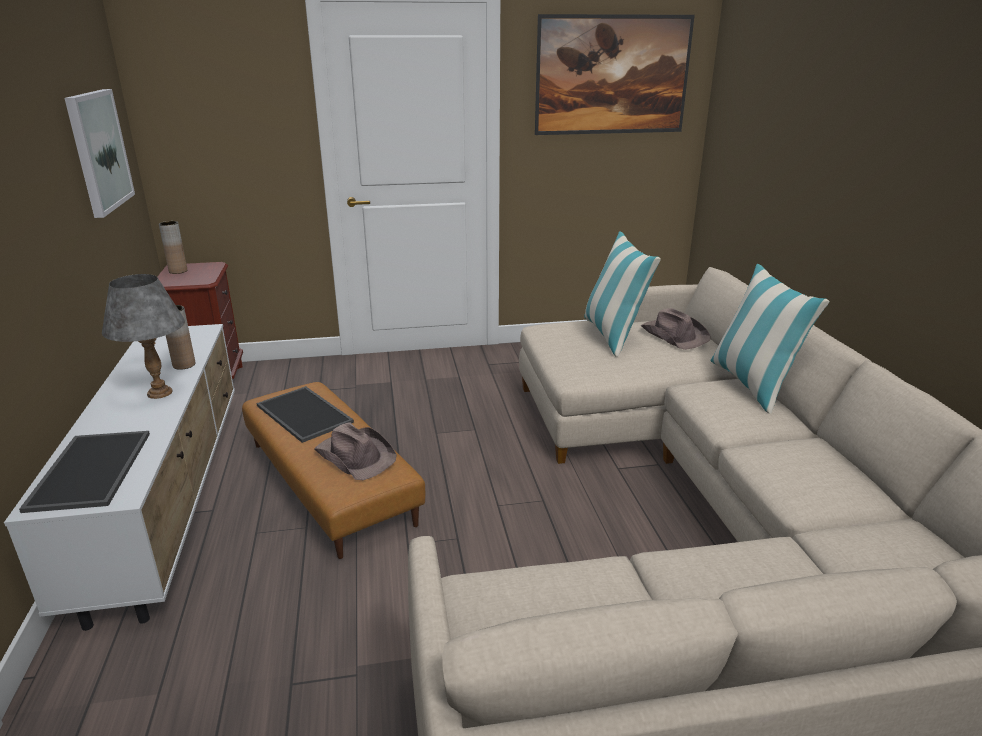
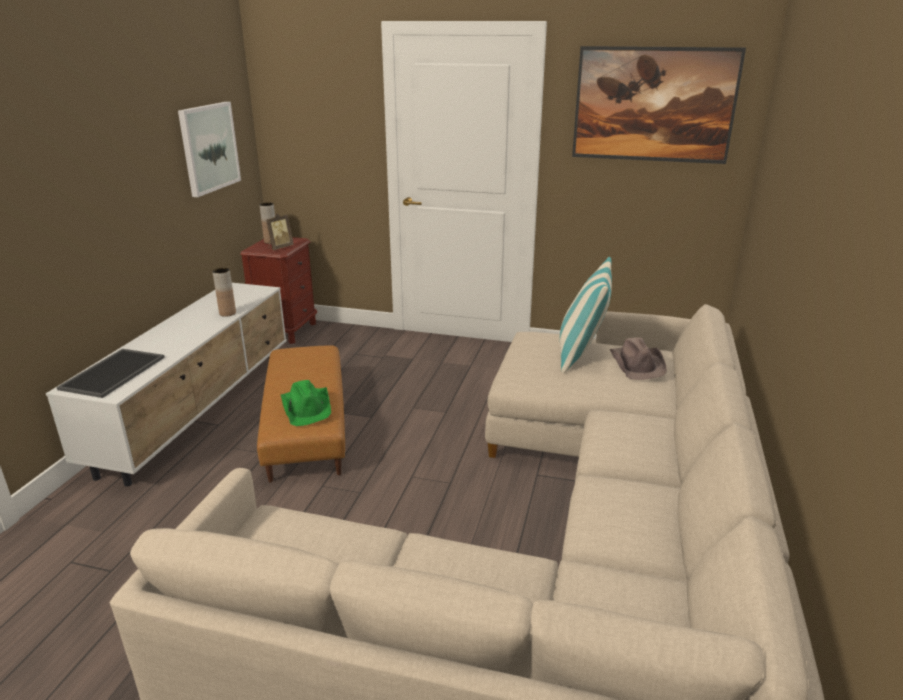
camera: 25 degrees right, 0 degrees up
(159, 393) = (195, 330): grey table lamp -> none
(198, 276) = (280, 248): none -> picture frame
(306, 414) = (302, 368): tray -> none
(355, 456) = (307, 407): brown hat -> green hat
(752, 384) = (666, 425): pillow -> none

